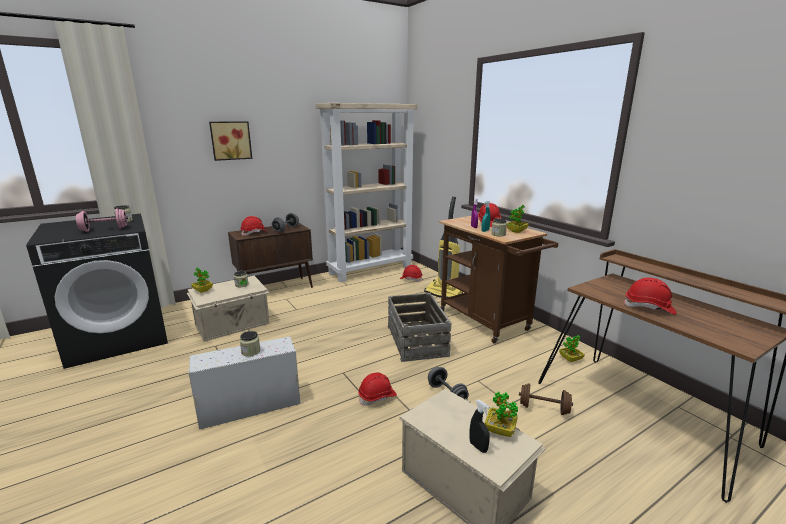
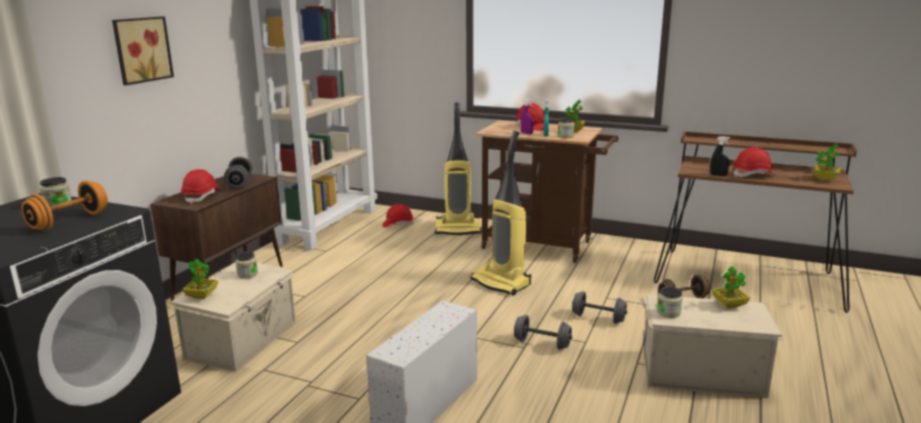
camera: 35 degrees left, 0 degrees up
(104, 229) = (69, 221): pink dumbbell -> orange dumbbell
(251, 352) = (432, 326): jar -> jar (668, 312)
(377, 397) = (542, 344): red hard hat -> grey dumbbell
(417, 340) = (501, 283): crate -> vacuum cleaner
(478, 447) = (734, 320): black spray bottle -> black spray bottle (718, 175)
(570, 359) = (652, 256): potted plant -> potted plant (825, 179)

